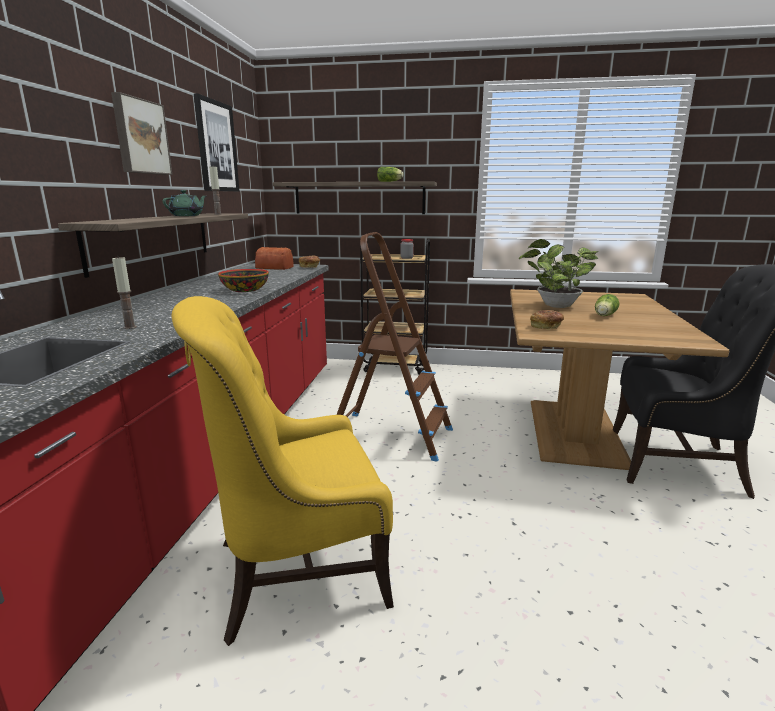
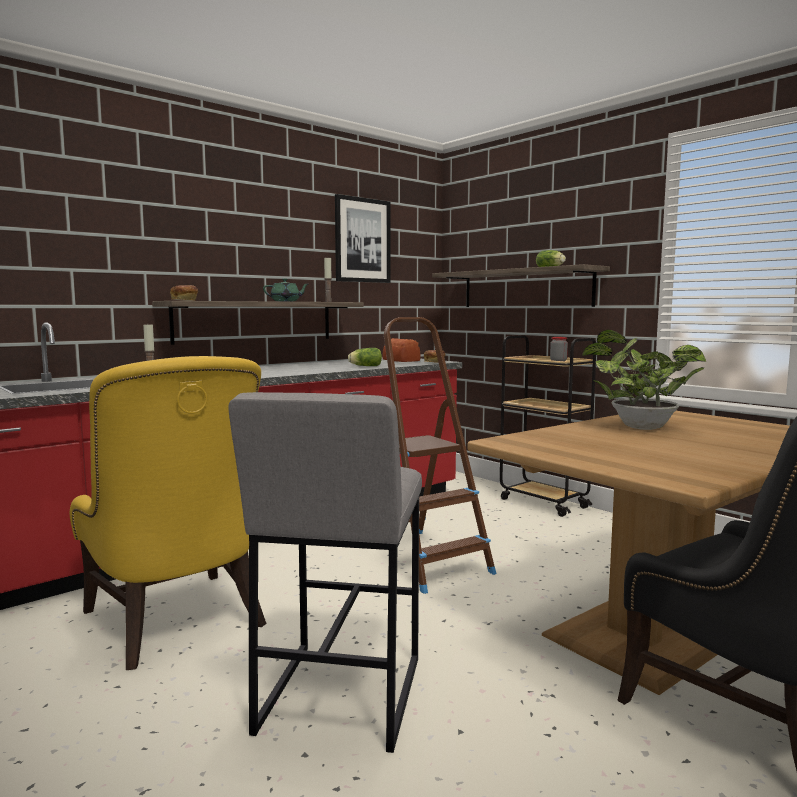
camera: 40 degrees right, 10 degrees down
(140, 137) = (255, 235): picture -> none
(244, 290) = (305, 370): bowl -> none
(297, 571) = (176, 618): yellow chair -> yellow chair turned 150 degrees counterclockwise
(519, 560) = (340, 696): none -> grey stool
(546, 327) = (534, 439): bread -> bread (184, 300)
(604, 316) = (666, 443): lettuce -> lettuce (364, 366)

